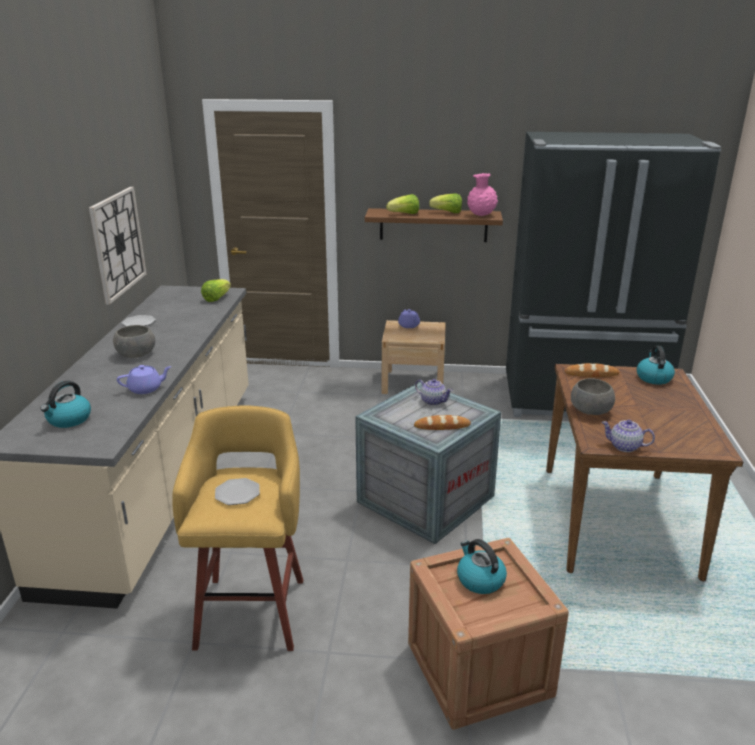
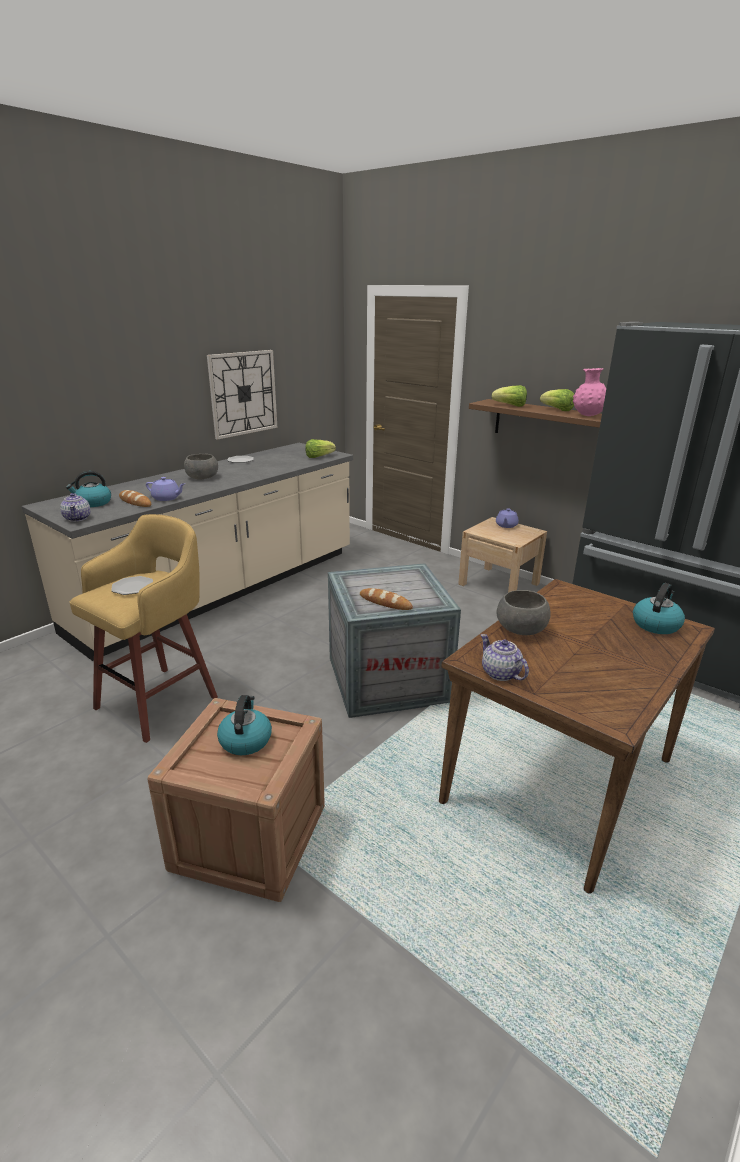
camera: 35 degrees right, 0 degrees up
(433, 401) = (410, 581): teapot -> teapot (78, 518)
(591, 374) = (581, 598): bread -> bread (135, 502)

